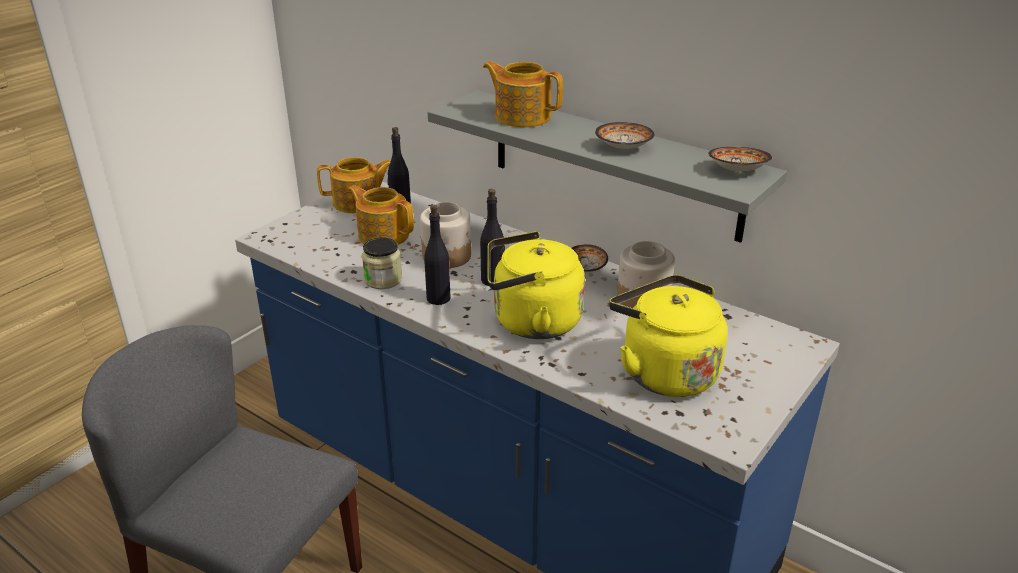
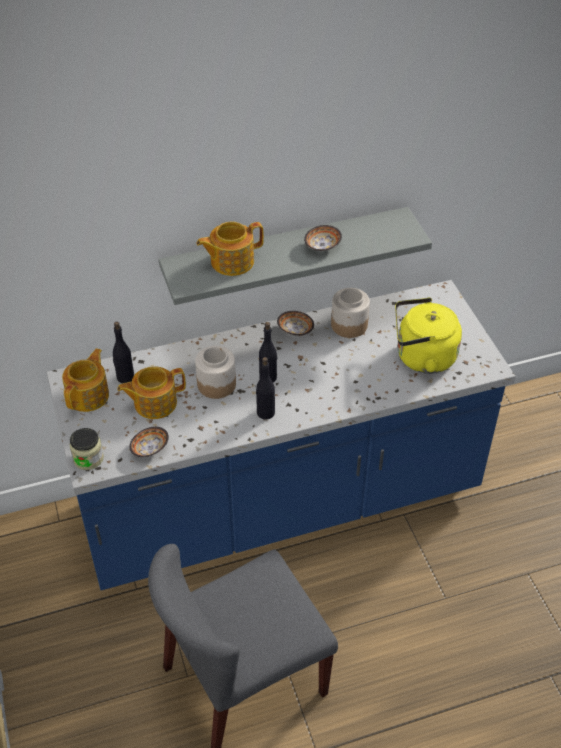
camera: 55 degrees left, 15 degrees up
(383, 280) = (217, 429): jar -> jar (88, 458)
(531, 322) = (330, 384): yellow kettle -> none
(737, 171) = (393, 223): bowl -> bowl (150, 449)

